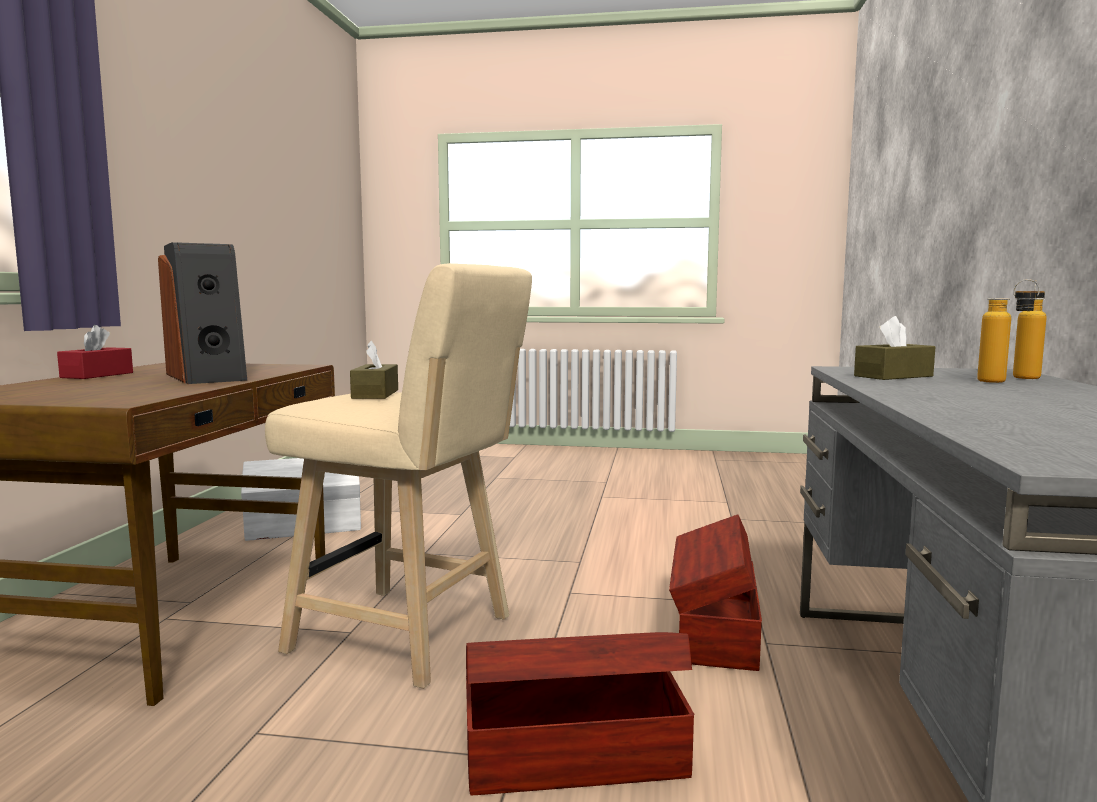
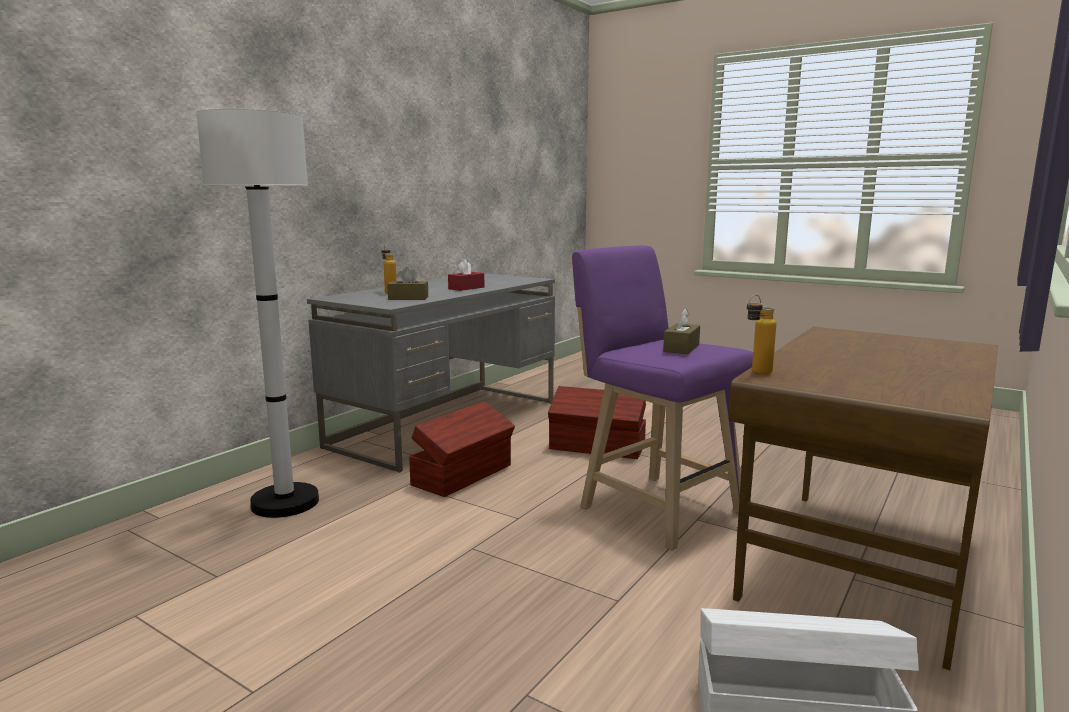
camera: 155 degrees left, 5 degrees up
(97, 375) = (959, 373): red tissue box -> red tissue box (466, 288)
(208, 377) = (831, 358): speaker -> none
(410, 637) = (654, 507): beige stool -> purple stool
(824, 561) = (285, 502): none -> white floor lamp
(1026, 377) = (355, 294): bottle -> bottle (756, 373)

